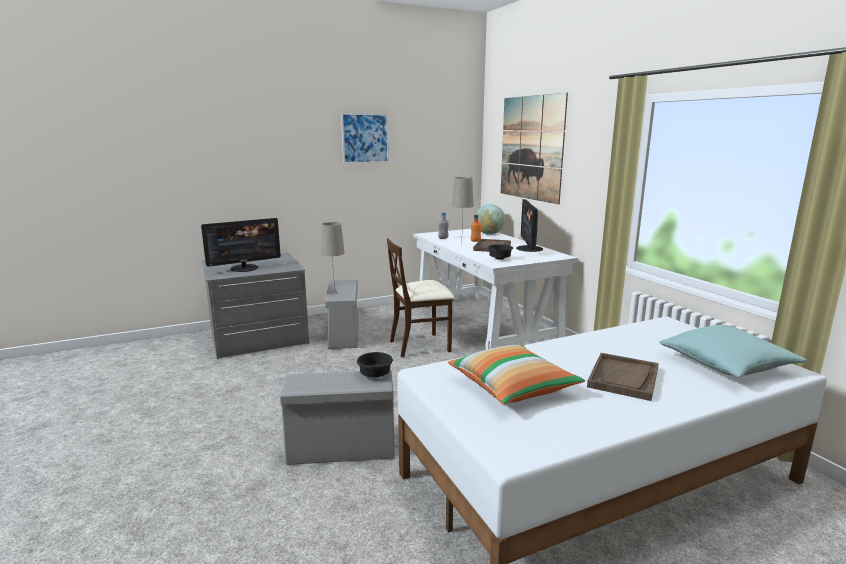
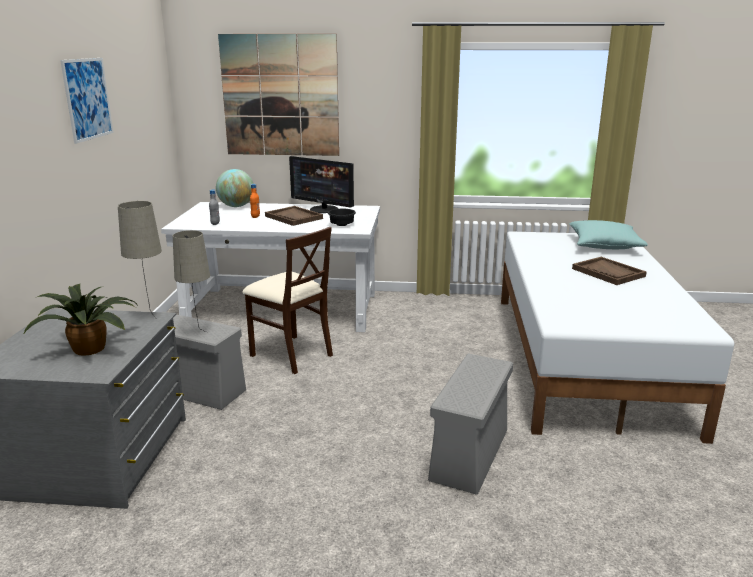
camera: 60 degrees left, 5 degrees up
(244, 268) = (91, 348): monitor -> potted plant
(374, 375) = (476, 362): black bowl -> none
(420, 345) = (291, 354): beige chair -> beige chair turned 60 degrees counterclockwise
(461, 245) = (260, 224): beige table lamp -> beige table lamp (150, 316)
(512, 387) = (605, 304): pillow -> none

